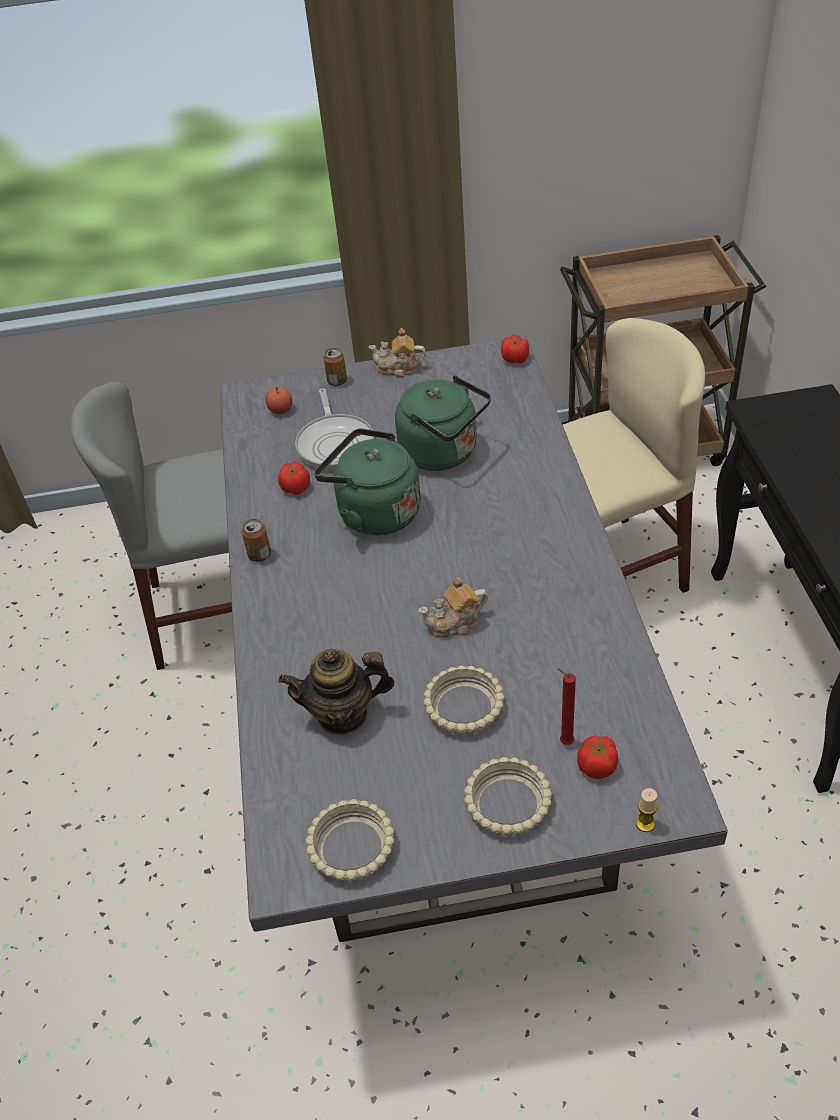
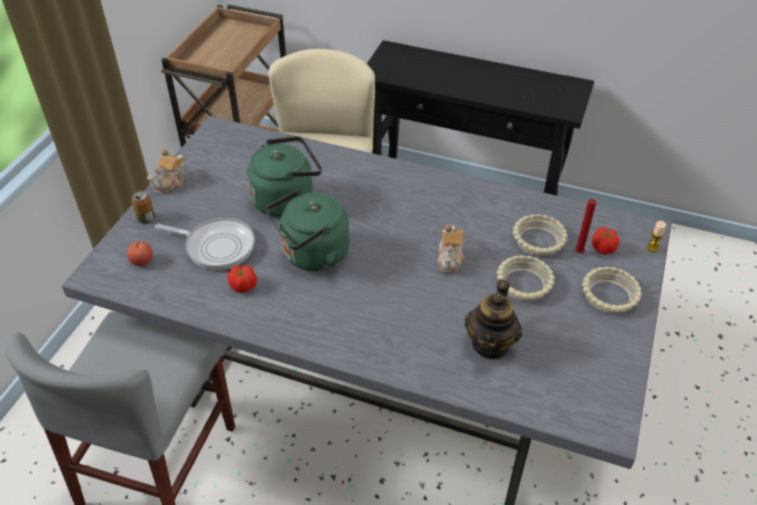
camera: 65 degrees left, 0 degrees up
(260, 555) = (298, 333): can -> none
(351, 847) = (603, 382): beige bowl -> beige bowl (538, 241)
(515, 359) = (228, 129): tomato -> none

